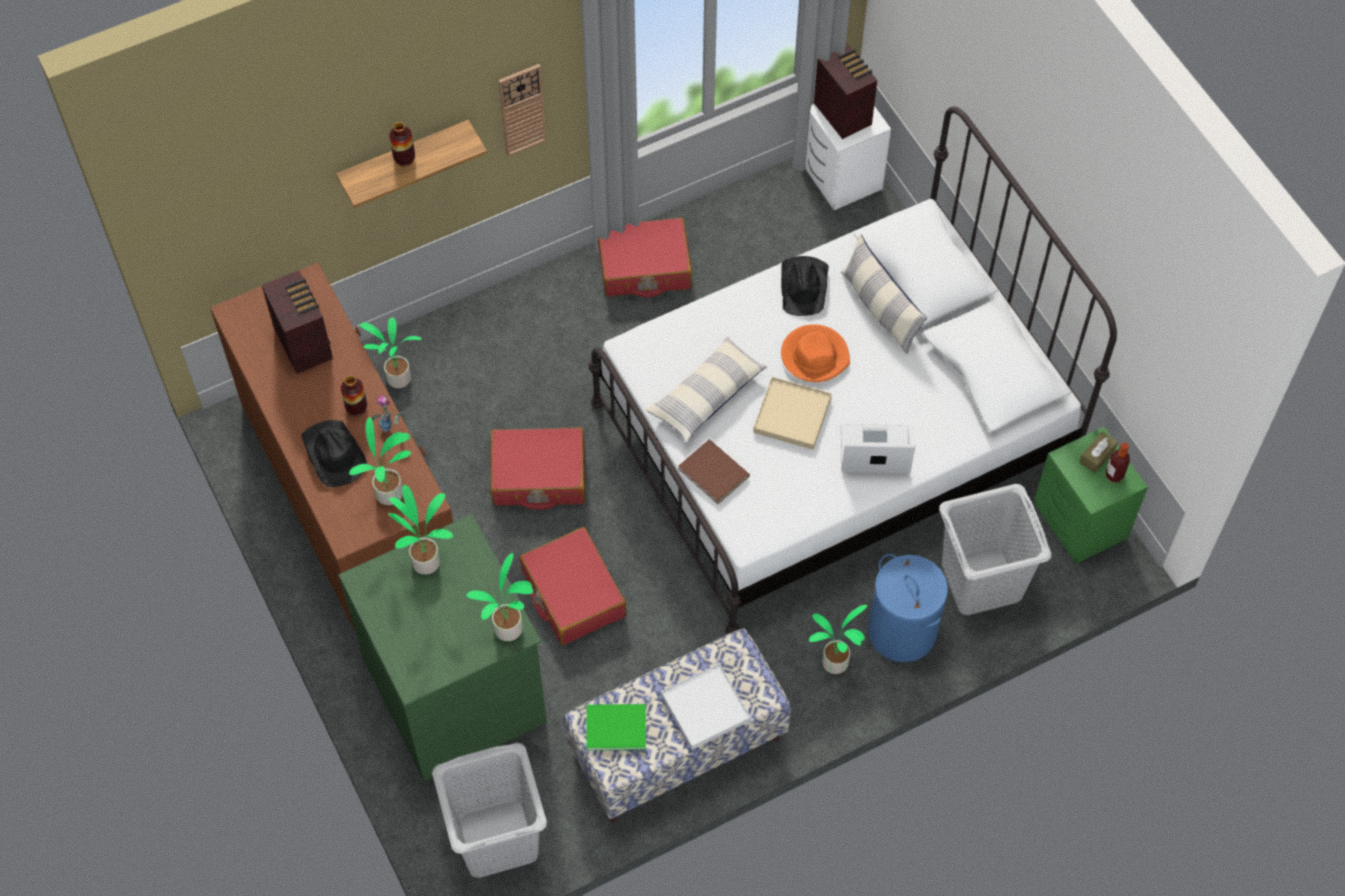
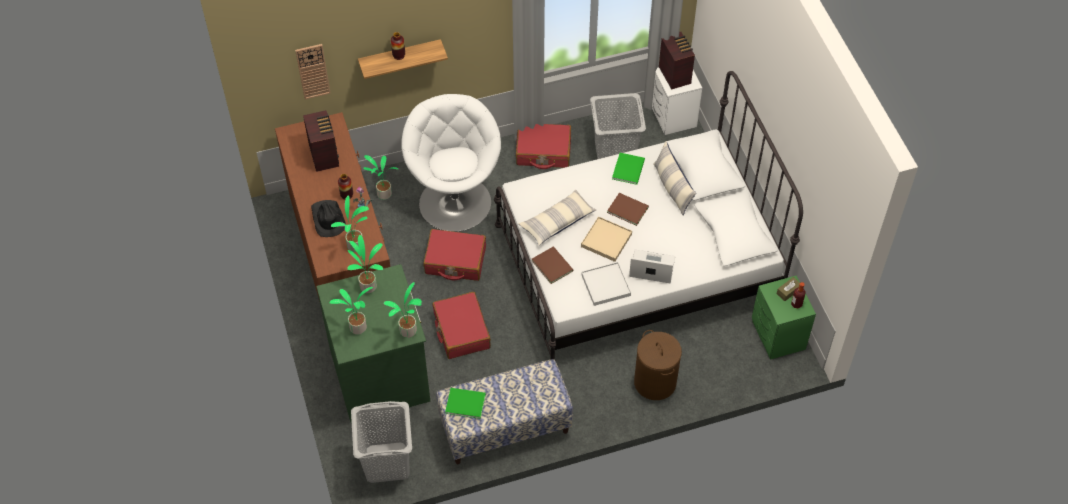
camera: 10 degrees right, 5 degrees down
(518, 374) = (455, 202): none -> white armchair
(522, 109) = (474, 39): wall clock -> wall clock (313, 71)
(705, 708) = (521, 401): white tray -> white tray (606, 285)
(804, 286) = (629, 168): black hat -> green book
(814, 355) = (627, 208): orange hat -> brown book
(834, 664) = (610, 395): potted plant -> potted plant (357, 328)
(901, 631) = (655, 382): blue laundry basket -> brown laundry basket
(982, 581) = (710, 361): grey laundry basket -> grey laundry basket (615, 153)

